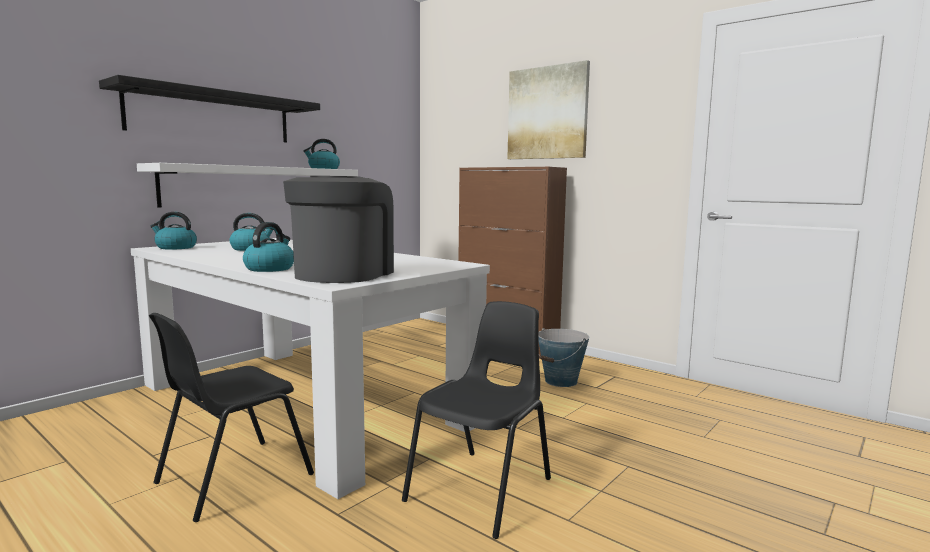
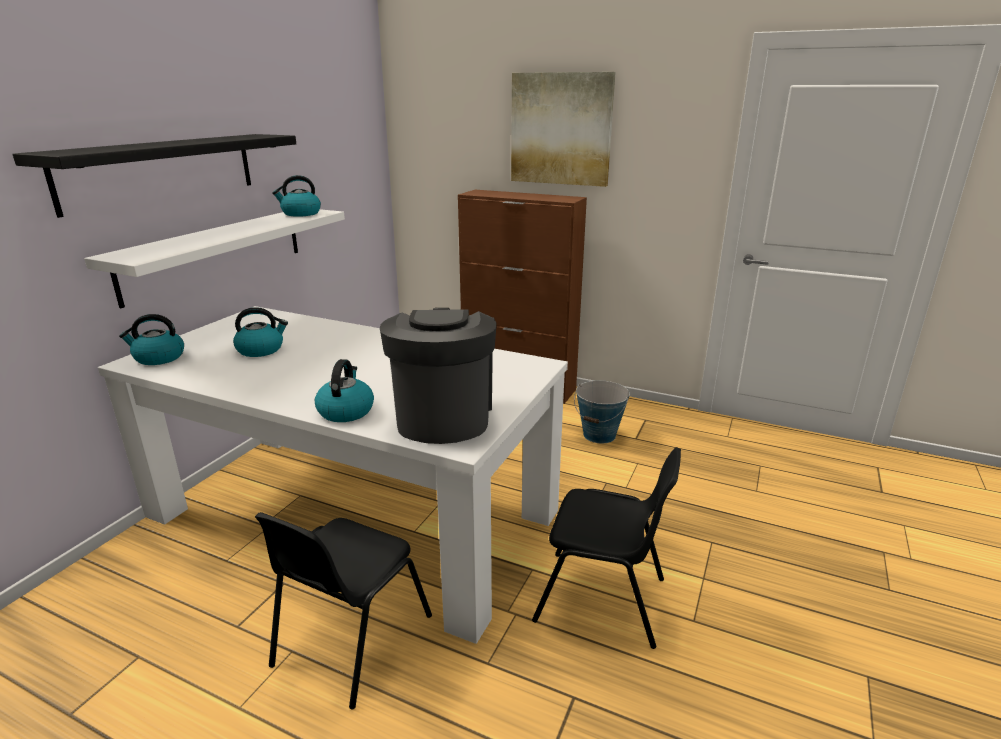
camera: 15 degrees left, 15 degrees up
(482, 489) = (603, 599): black chair -> black chair turned 90 degrees clockwise

